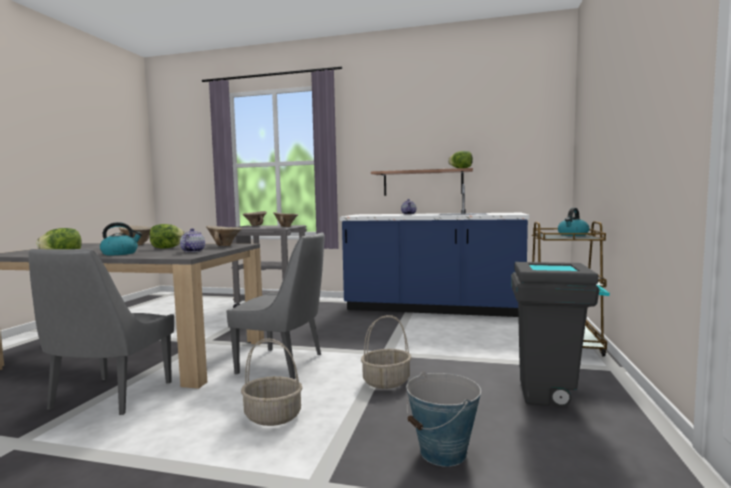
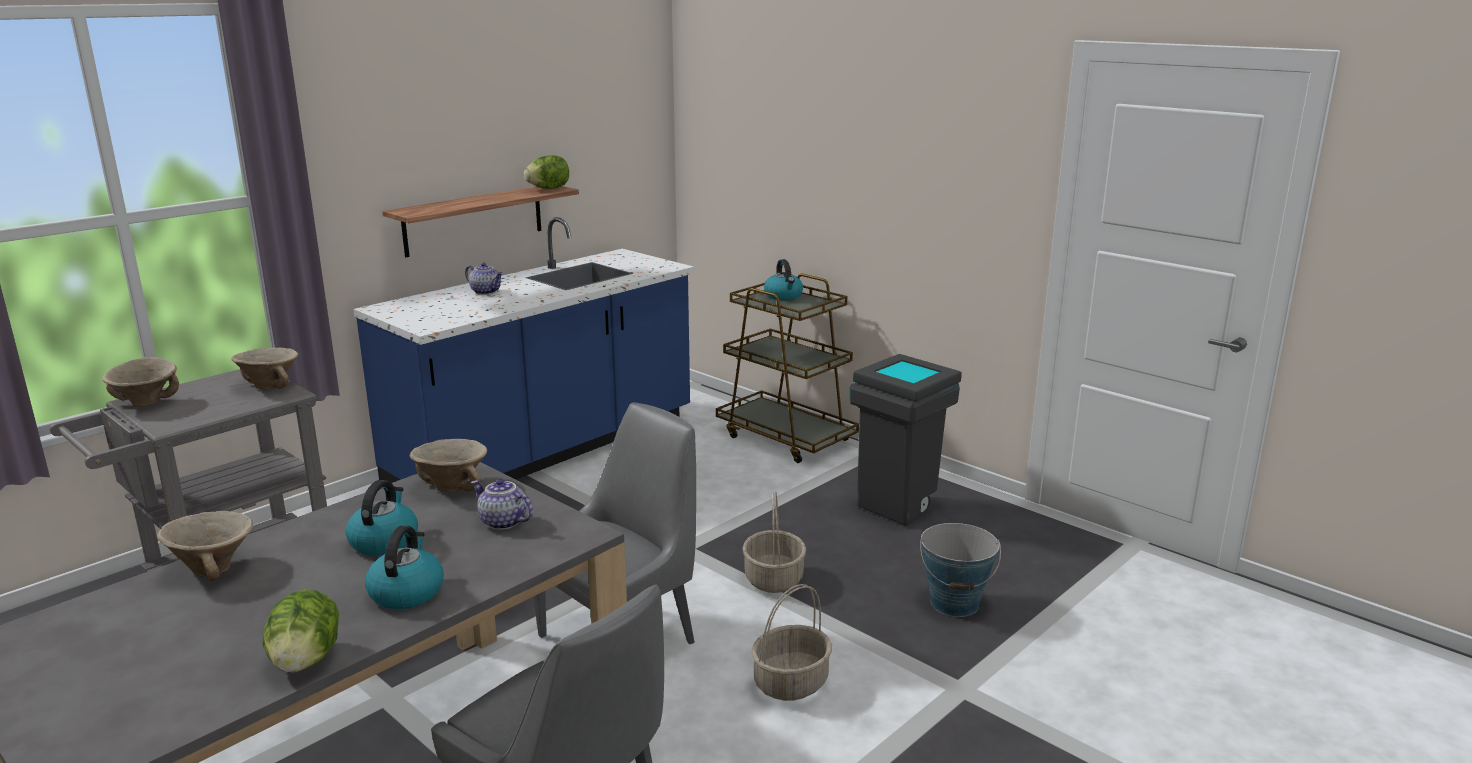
camera: 60 degrees left, 15 degrees up
(167, 248) = (384, 541): lettuce -> kettle

